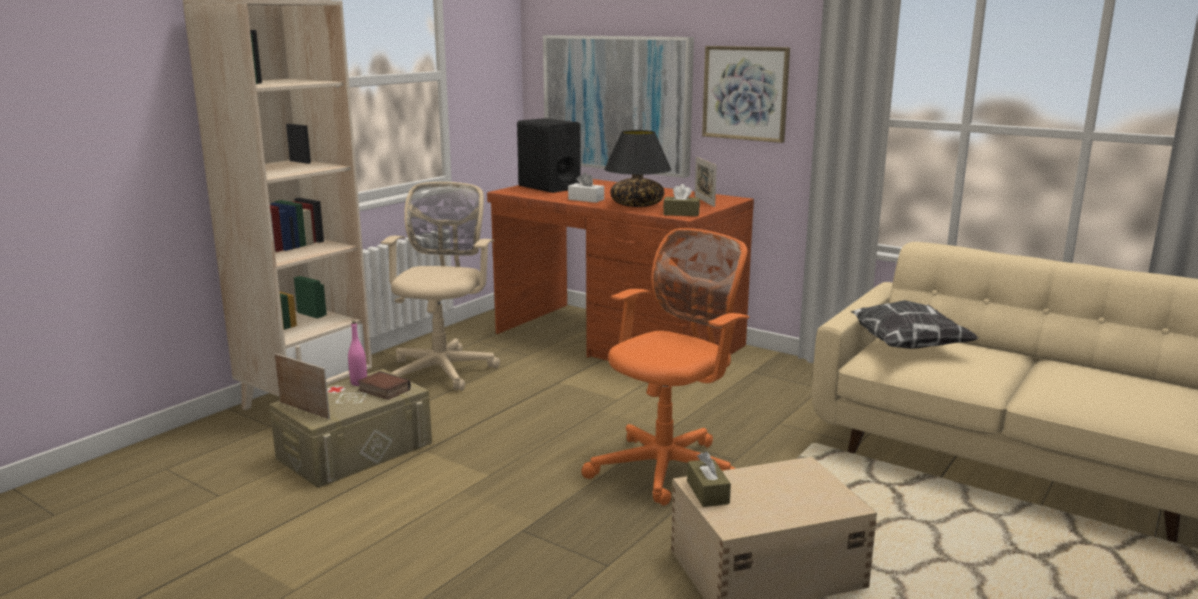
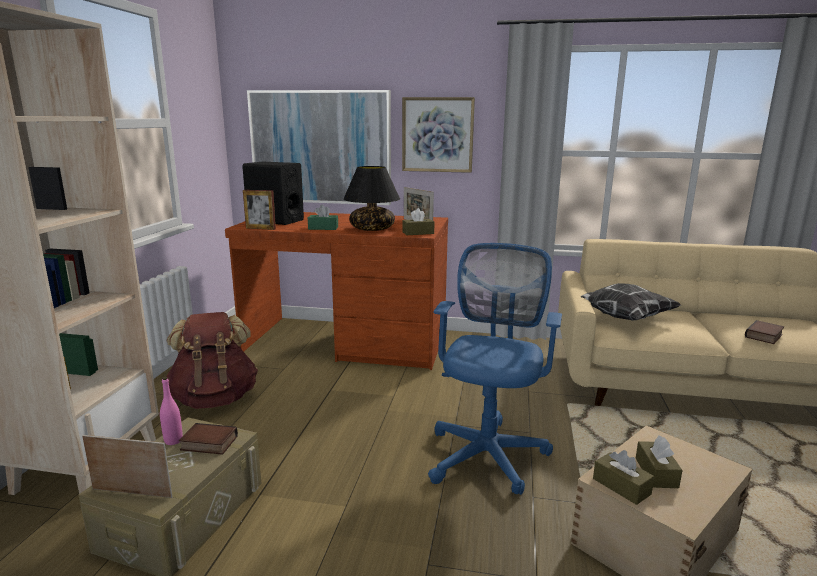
camera: 25 degrees left, 0 degrees up
(442, 370) = (215, 398): beige office chair -> brown backpack
(521, 194) = (260, 228): none -> picture frame
(586, 199) = (323, 228): white tissue box -> green tissue box
(668, 466) = (488, 453): orange office chair -> blue office chair
(760, 491) = (656, 473): none -> brown tissue box
(1074, 393) = (764, 336): none -> book

